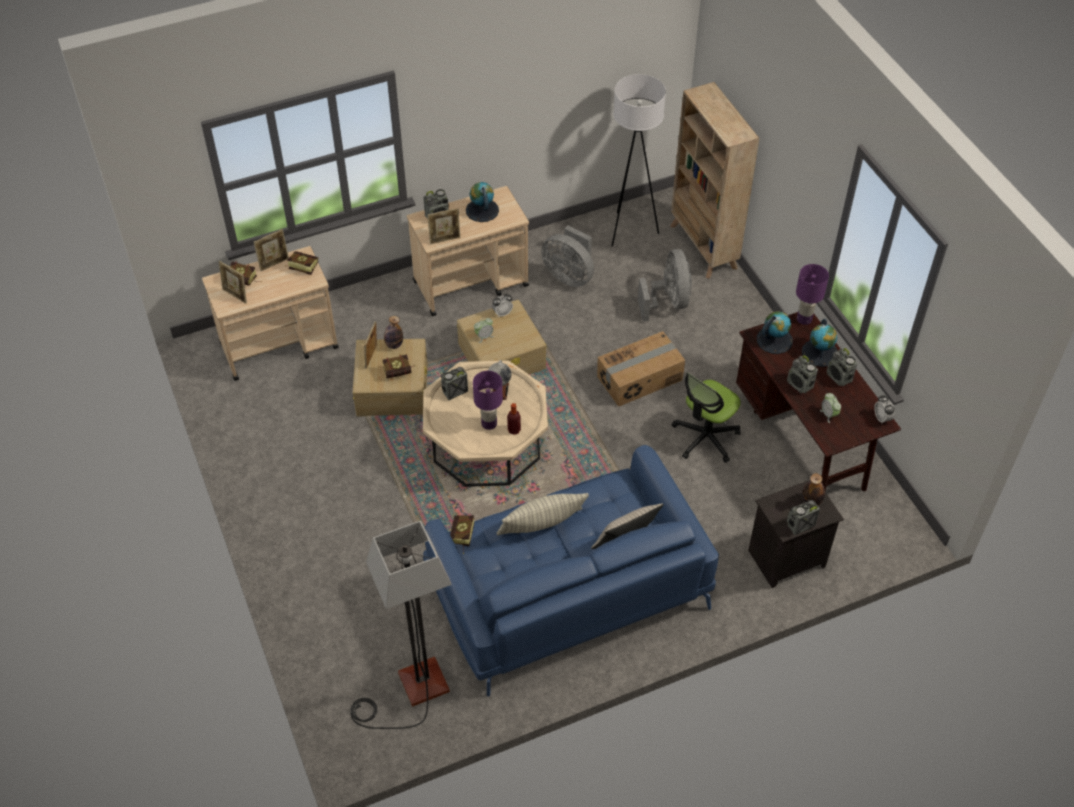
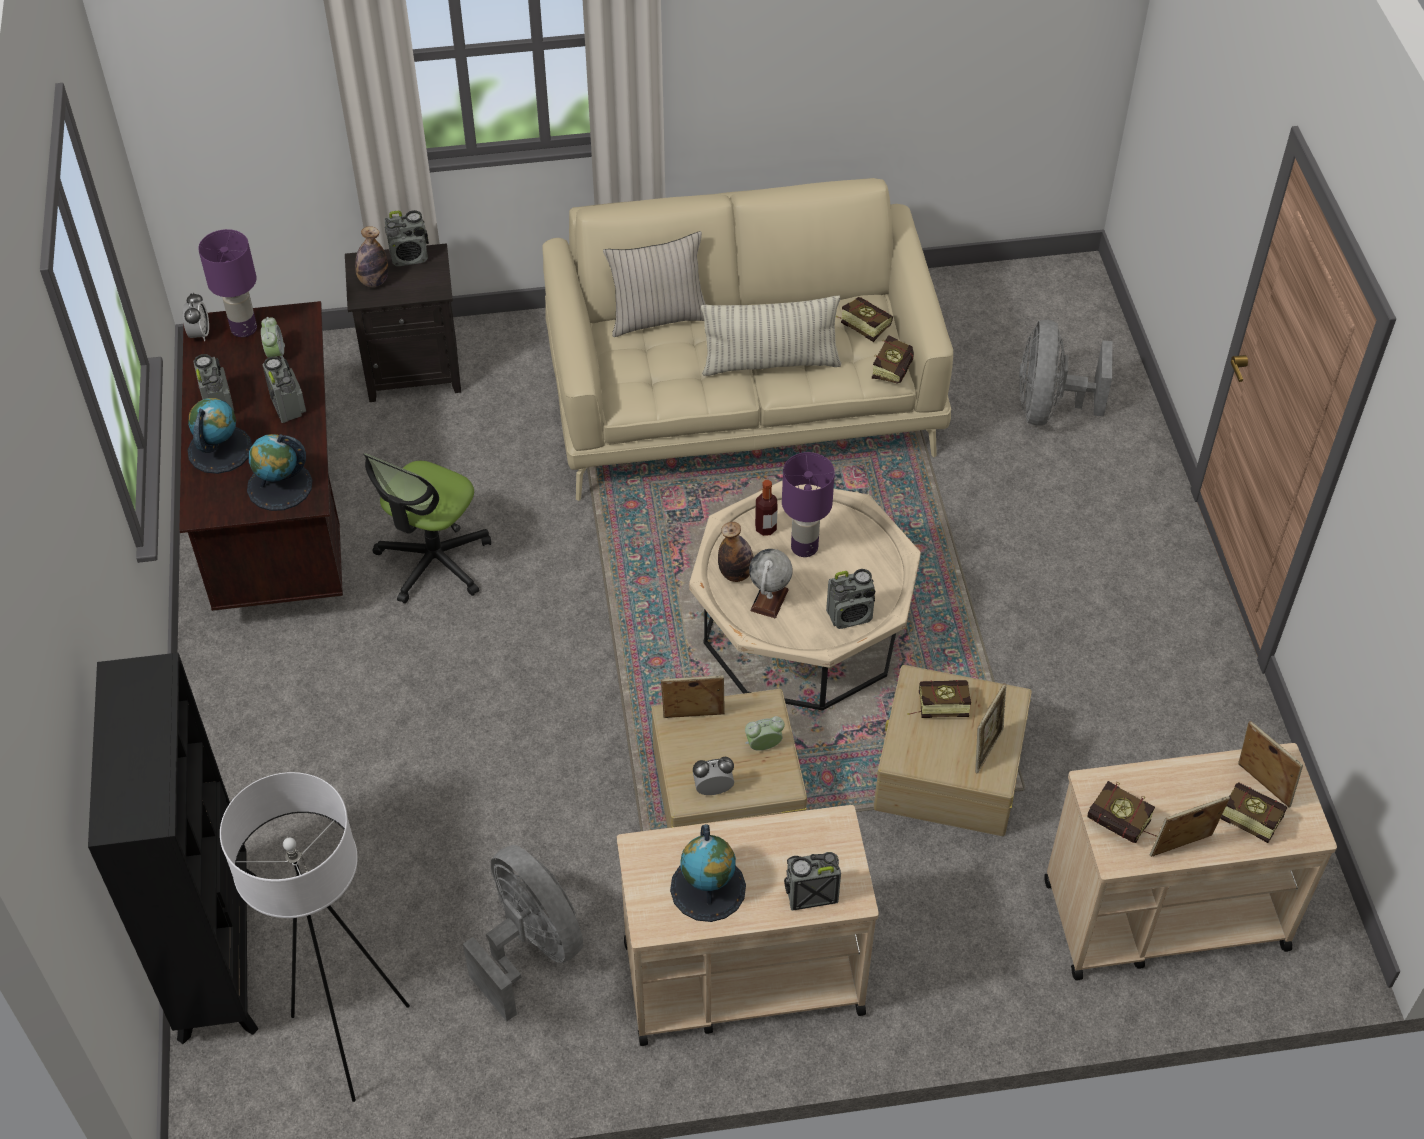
camera: 165 degrees left, 0 degrees up
(394, 345) = (940, 767): bottle -> bottle (736, 574)
(411, 691) = (990, 323): floor lamp -> none
(445, 239) = (808, 827): picture frame -> picture frame (693, 718)
(490, 566) = (861, 325): none -> book
(567, 590) = (743, 394): blue sofa -> beige sofa
(640, 378) = (491, 688): cardboard box -> none
(668, 302) = (360, 836): grey fan -> grey fan (1049, 407)
(703, 247) = (219, 954): beige bookcase -> black bookcase
(705, 438) = (434, 561): office chair -> office chair turned 150 degrees clockwise
(804, 319) = (205, 511): purple table lamp -> purple table lamp (244, 328)

